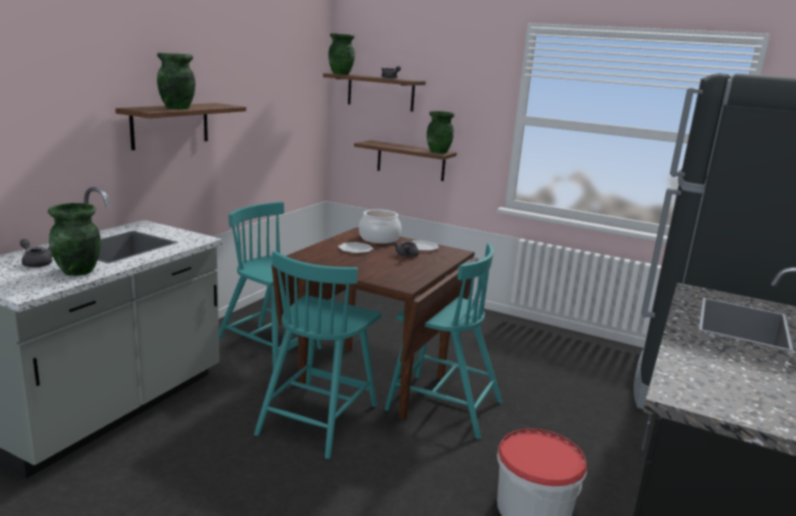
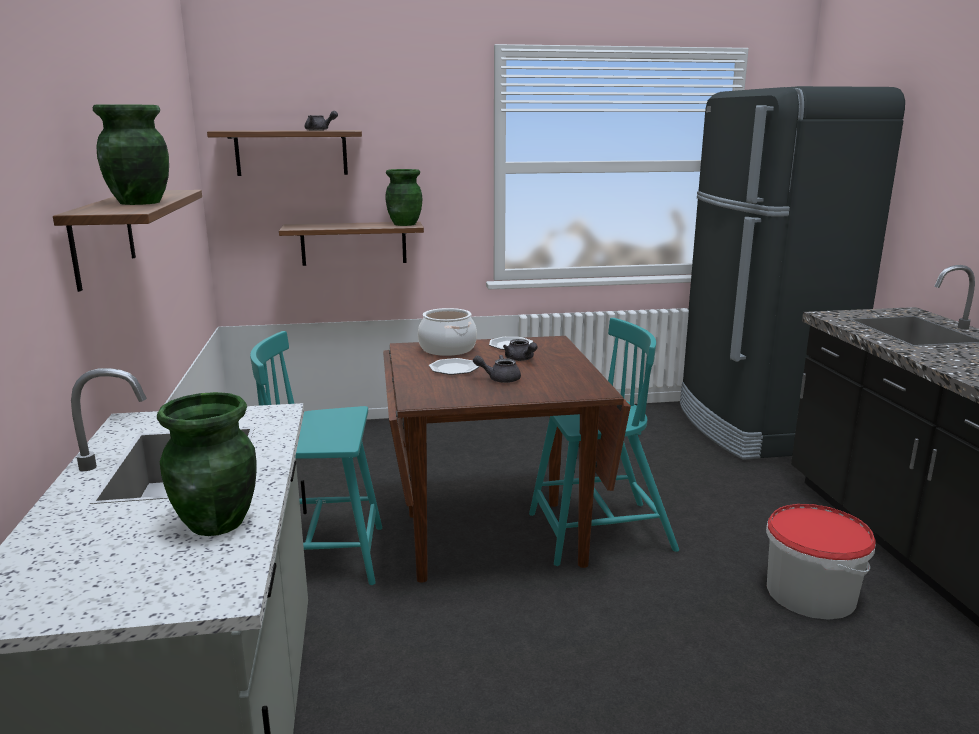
camera: 35 degrees left, 0 degrees up
(36, 263) = (106, 541): grey teapot -> grey teapot (499, 379)
(318, 418) = (504, 611): turquoise chair -> none
(341, 74) = (233, 130): green vase -> none

